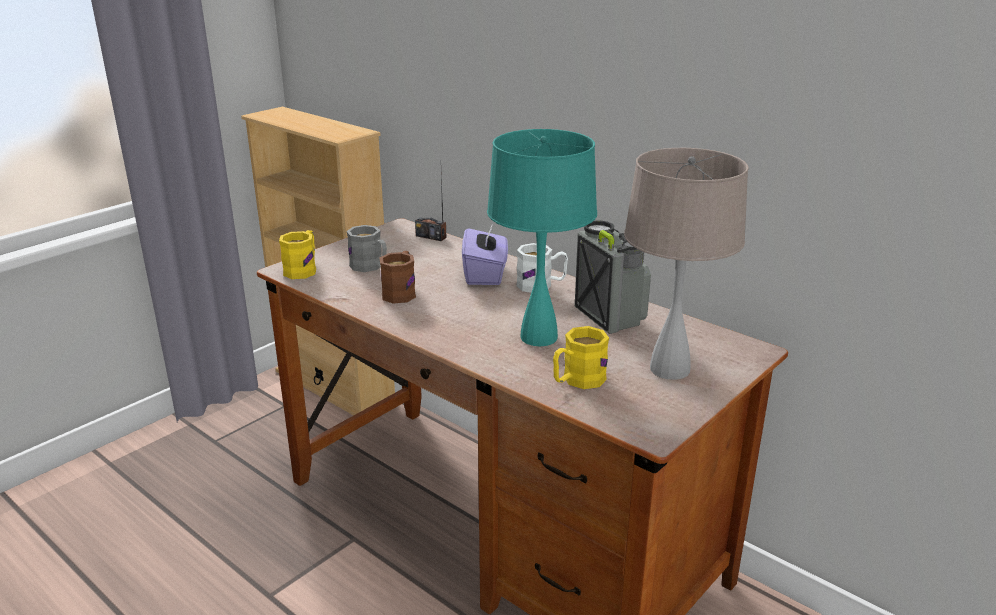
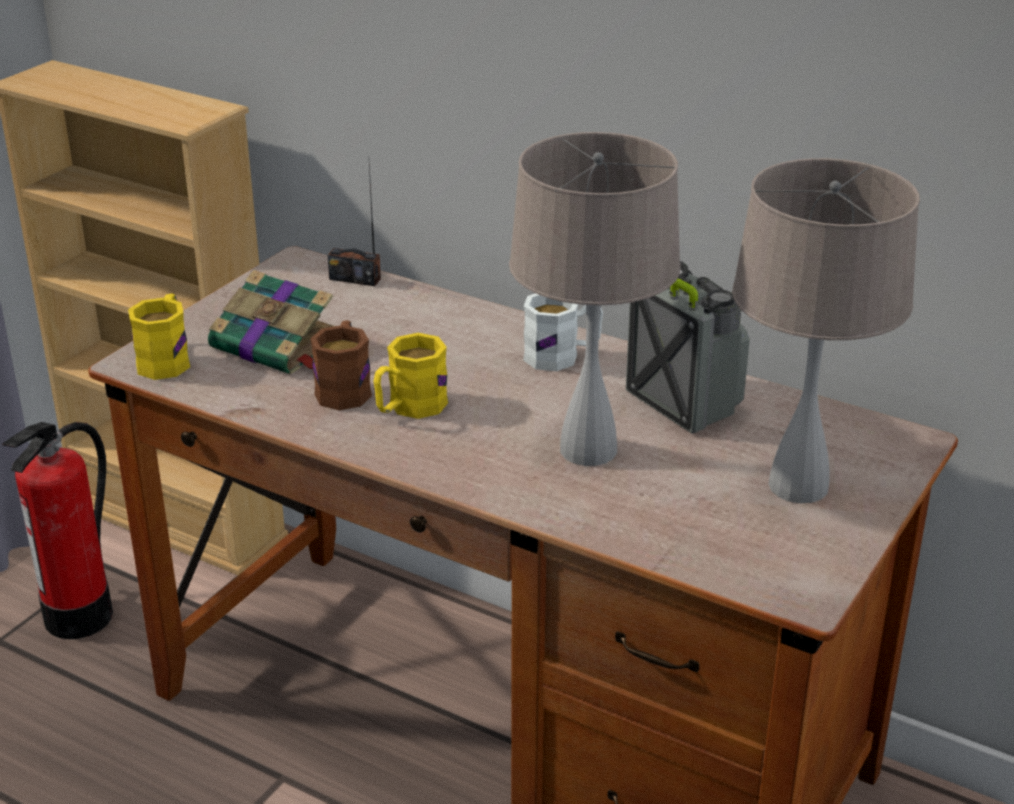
camera: 10 degrees left, 5 degrees up
(263, 433) = (79, 616): none -> fire extinguisher
(370, 267) = (277, 346): grey mug -> book
(485, 274) = (467, 343): purple tissue box -> none
(538, 337) = (587, 450): turquoise table lamp -> beige table lamp
(577, 381) = (670, 519): yellow mug -> yellow mug (409, 408)

